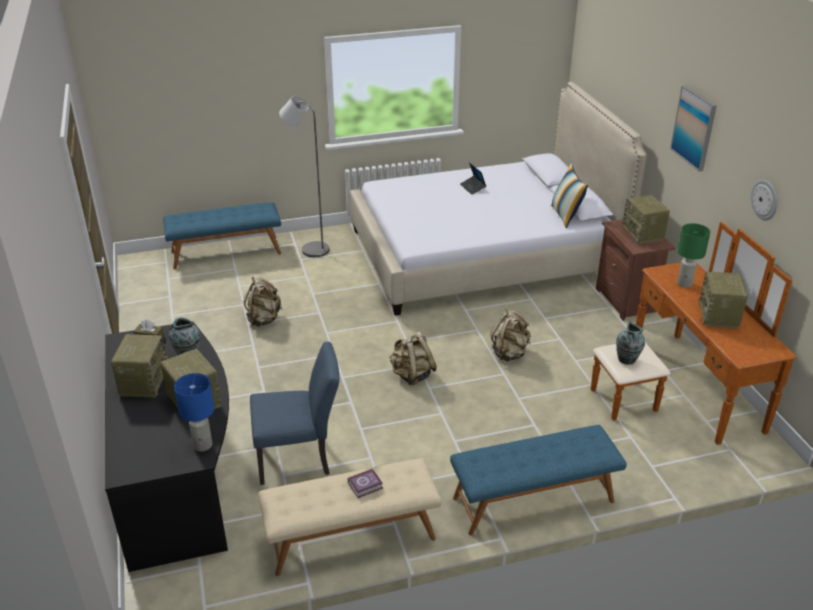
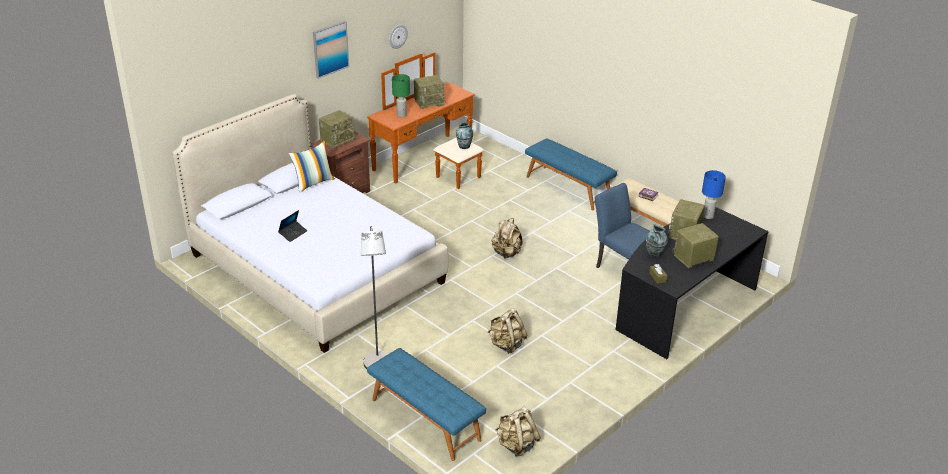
camera: 120 degrees left, 0 degrees up
(510, 353) = (447, 223): beige backpack -> beige backpack (516, 445)

